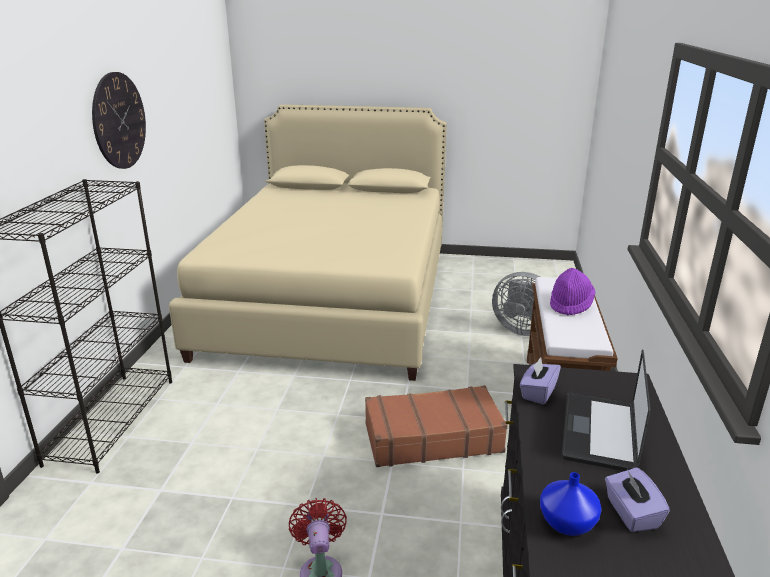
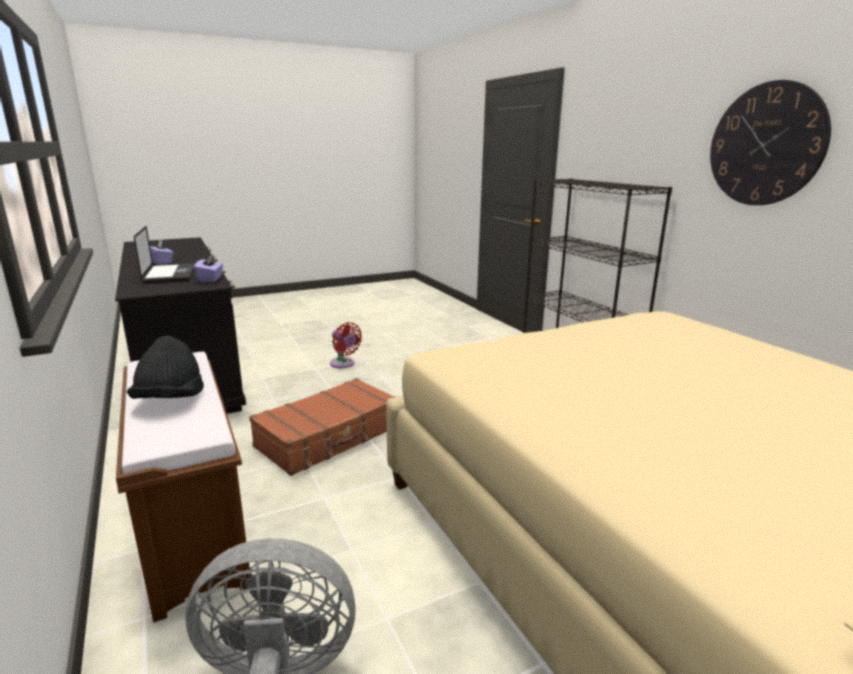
camera: 145 degrees right, 5 degrees down
(568, 522) = (193, 258): blue vase -> none
(570, 305) = (170, 400): purple hat -> black hat

